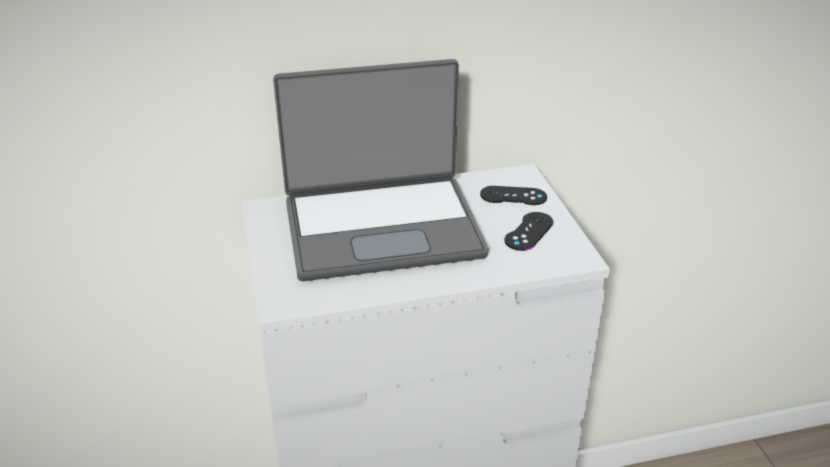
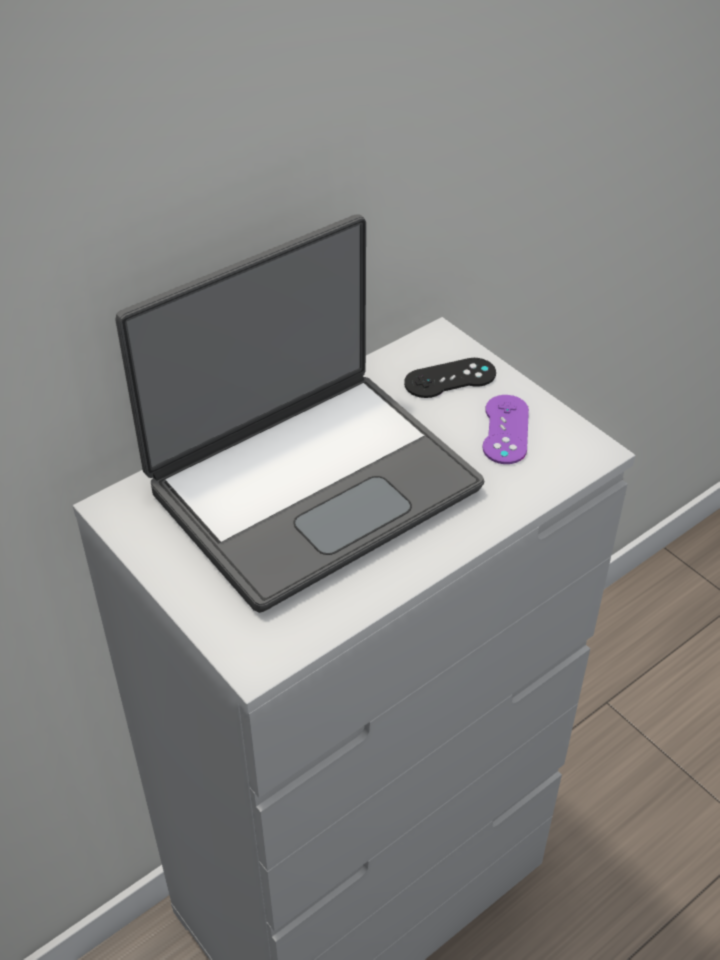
camera: 25 degrees left, 10 degrees up
(529, 231) = (505, 429): black game controller -> purple game controller

